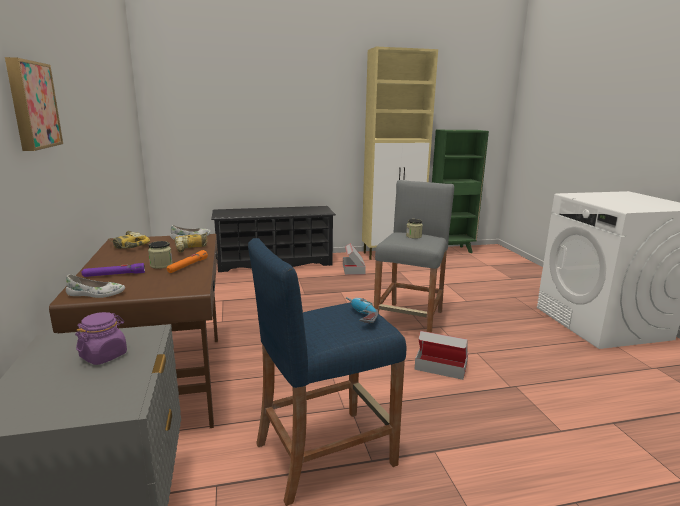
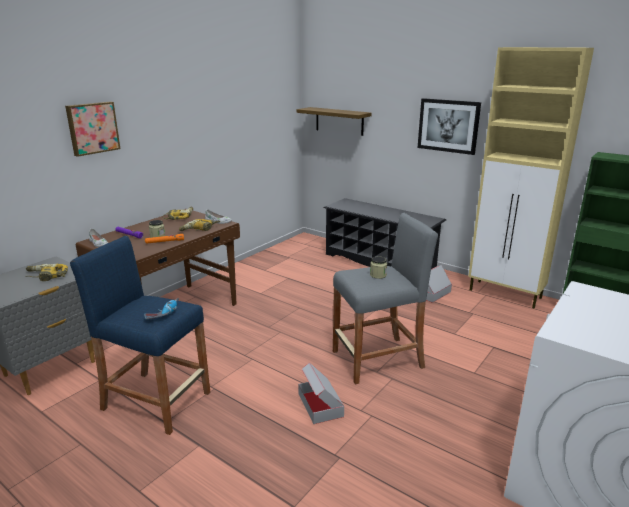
camera: 50 degrees right, 5 degrees up
(104, 355) = (46, 276): purple jar -> power drill
(195, 126) = (339, 121): none -> shelf
(319, 120) = (448, 126): none -> picture

